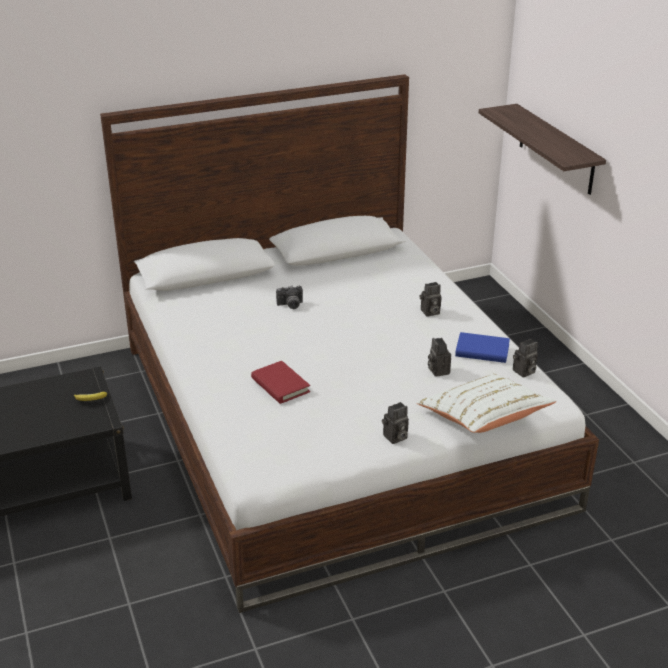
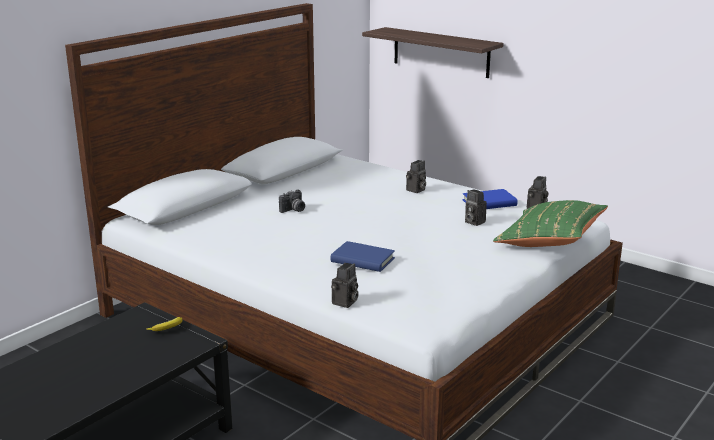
camera: 30 degrees left, 10 degrees down
(280, 385) = (362, 260): red book -> blue book
(395, 438) = (502, 269): camera -> camera (345, 303)
(483, 419) = (549, 241): white pillow -> green pillow

